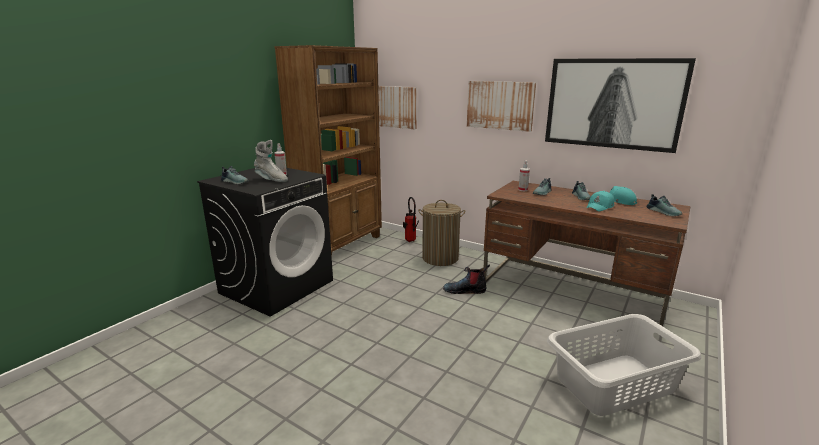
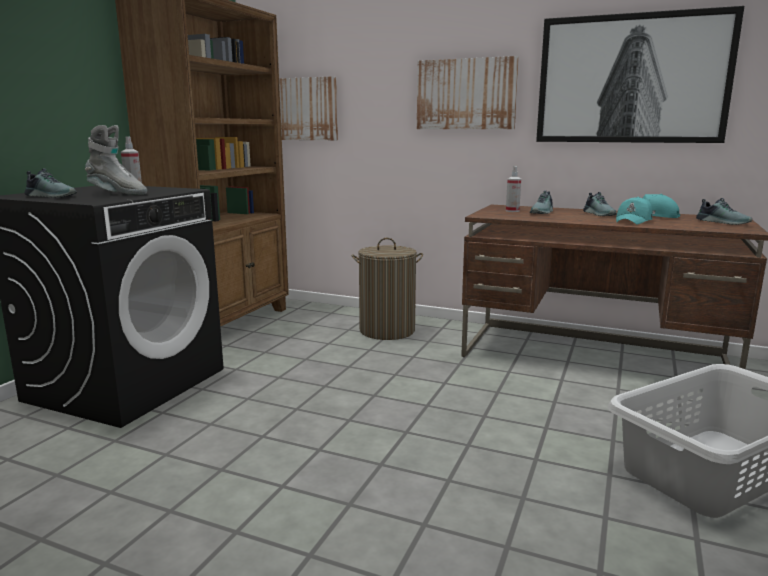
camera: 10 degrees left, 5 degrees down
(410, 241) = (335, 313): fire extinguisher -> none
(465, 290) = (439, 368): boot -> none

